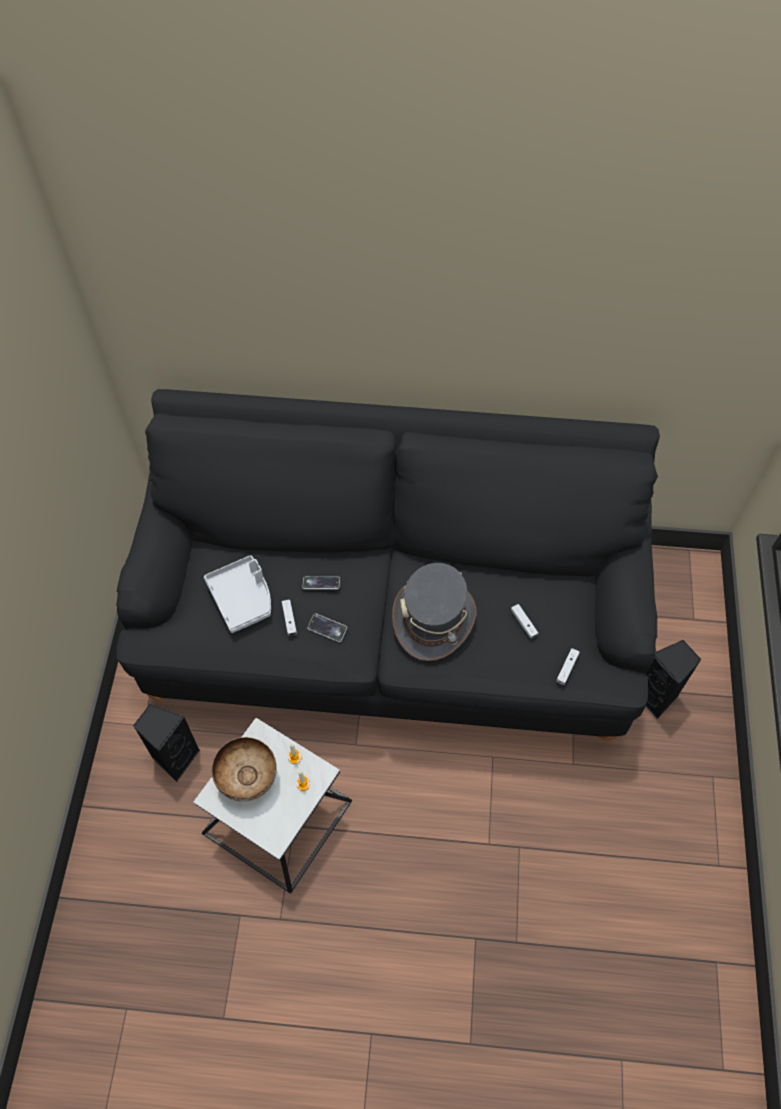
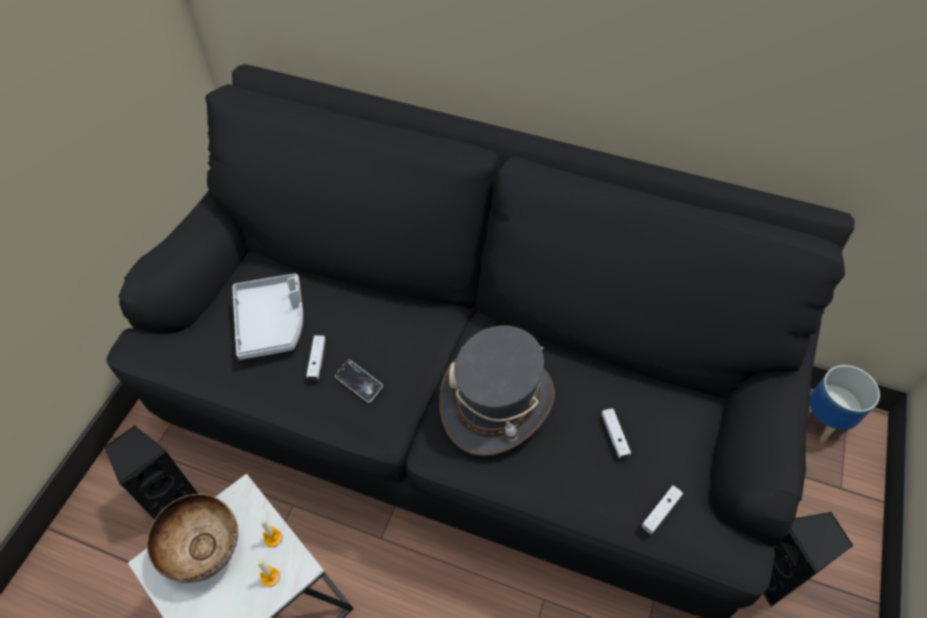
camera: 15 degrees right, 5 degrees down
(321, 584) = (371, 327): phone -> none
(673, 569) = (824, 420): none -> planter

